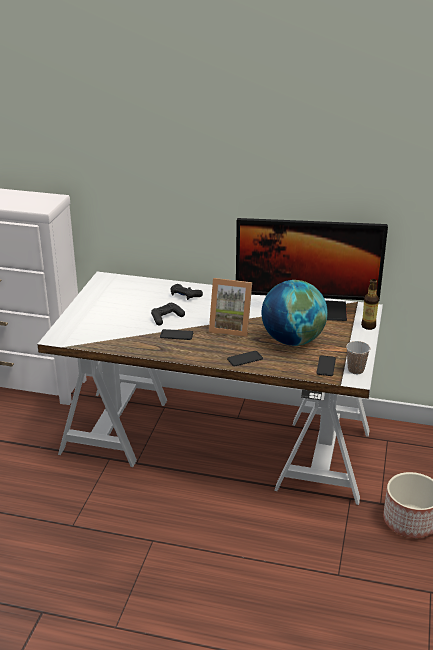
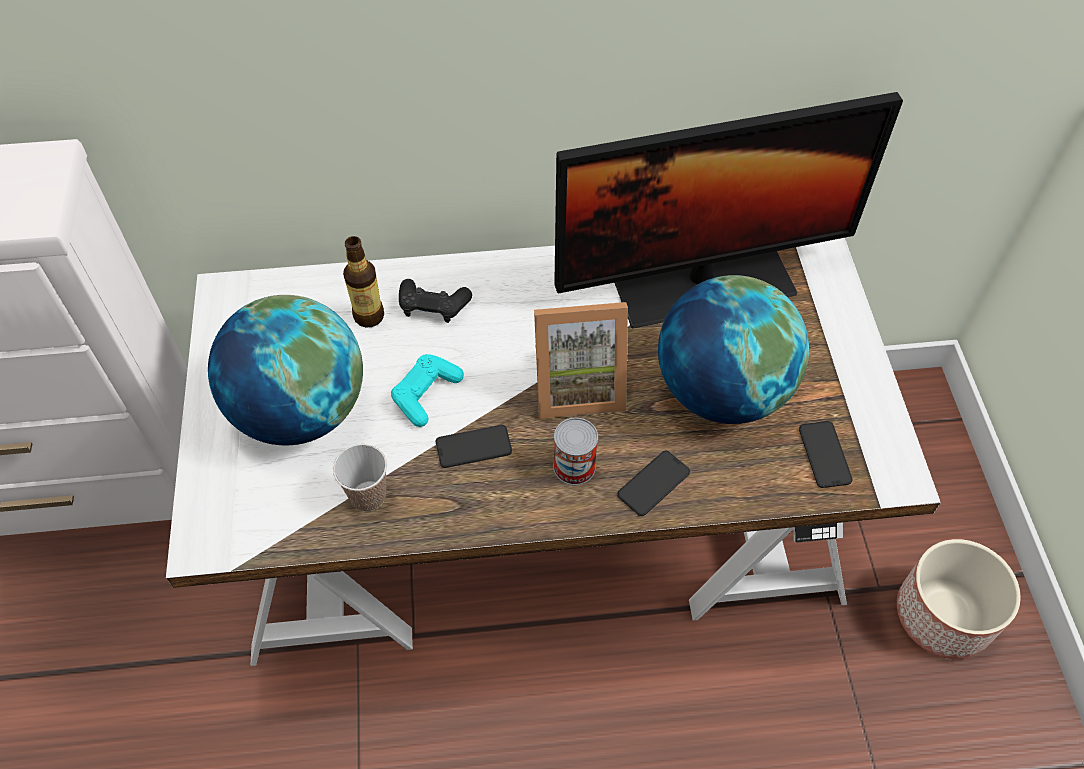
camera: 20 degrees left, 25 degrees up
(114, 313) = (300, 410): none -> globe
(166, 318) = (426, 394): black game controller -> turquoise game controller
(214, 348) = (574, 466): none -> can
(356, 370) = (886, 448): cup -> cup (368, 496)
(368, 326) = (845, 300): bottle -> bottle (369, 316)

